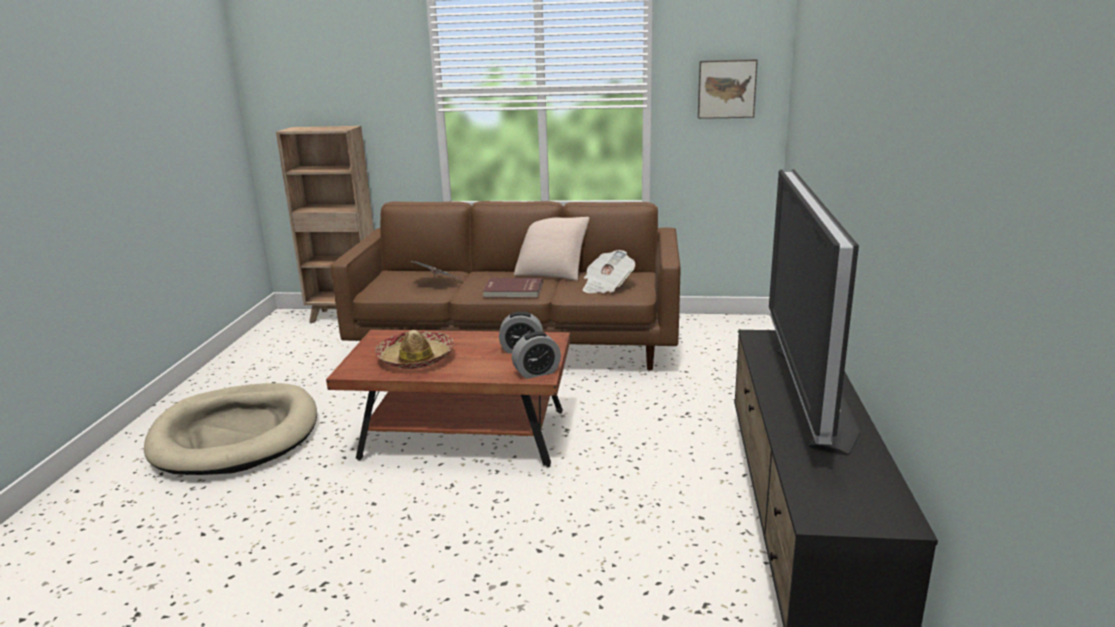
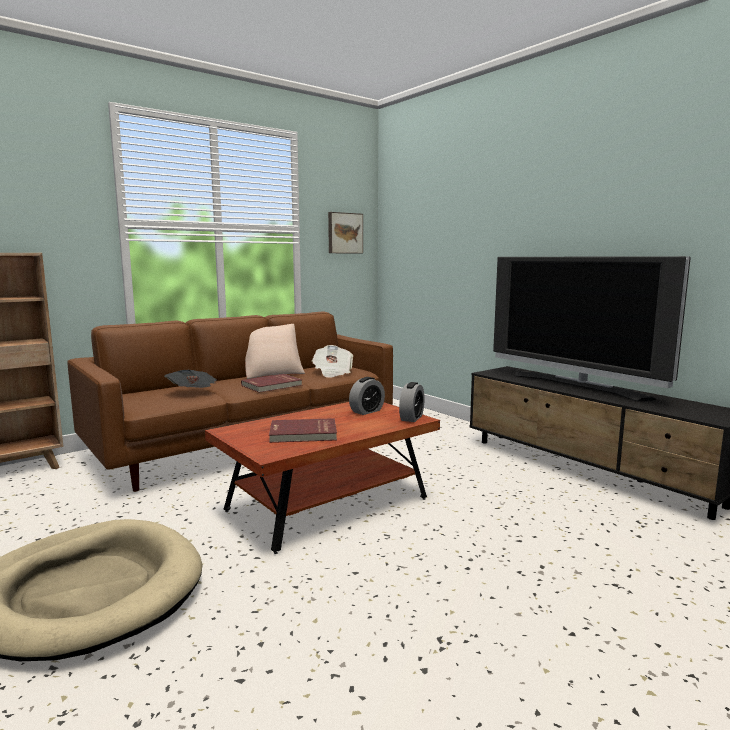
camera: 45 degrees left, 10 degrees down
(416, 358) = (303, 434): hat -> red book

